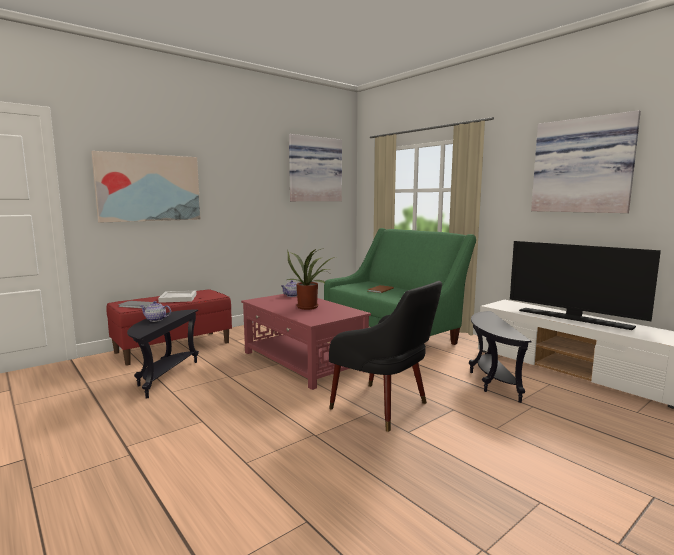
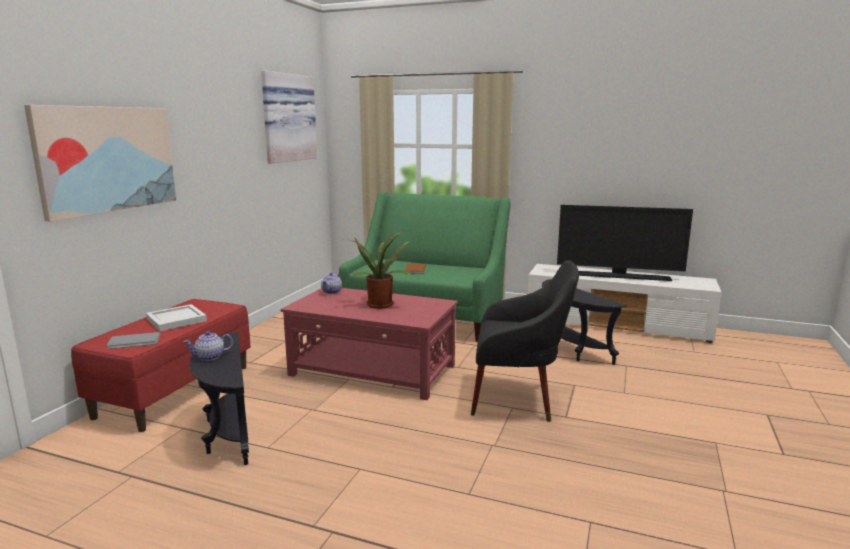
camera: 30 degrees left, 5 degrees up
(583, 166) = (615, 127): picture -> none

